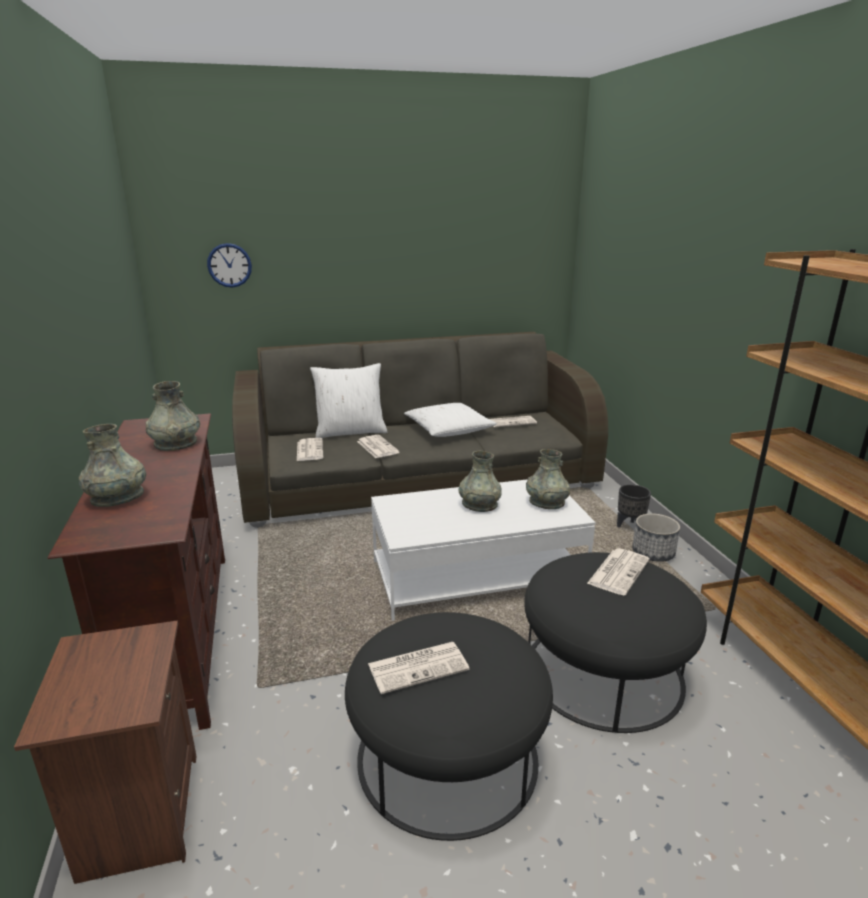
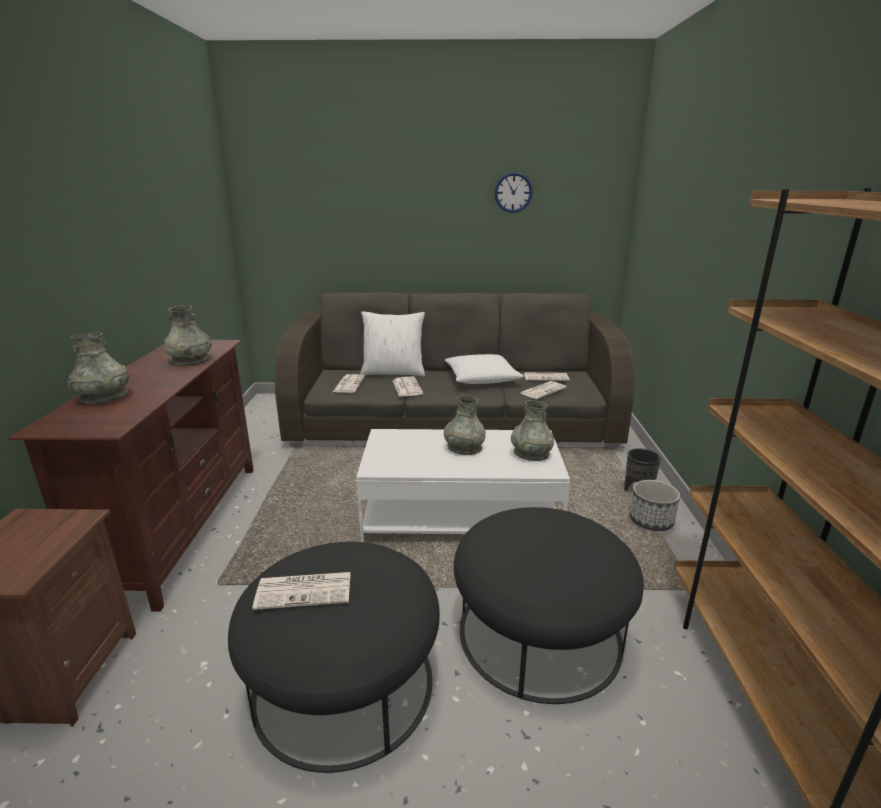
camera: 15 degrees right, 0 degrees up
(229, 265) = (304, 219): wall clock -> wall clock (513, 192)
(618, 571) = (561, 530): newspaper -> newspaper (543, 390)

